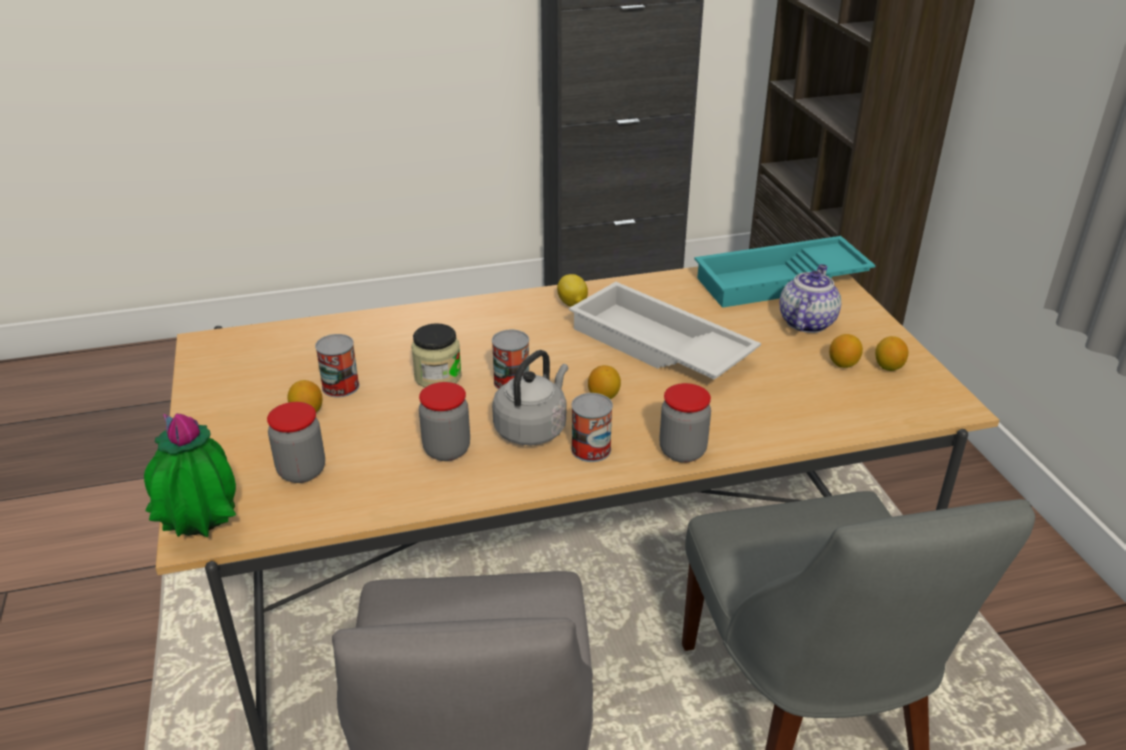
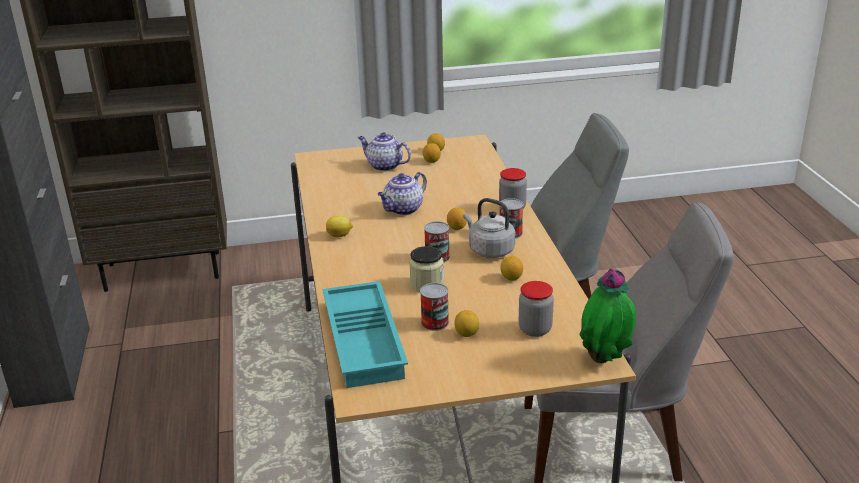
camera: 85 degrees left, 5 degrees down
(447, 450) = (511, 278): jar -> lemon
(657, 347) = (403, 209): white tray -> teapot
(781, 282) = (334, 168): turquoise tray -> turquoise tray (366, 341)

